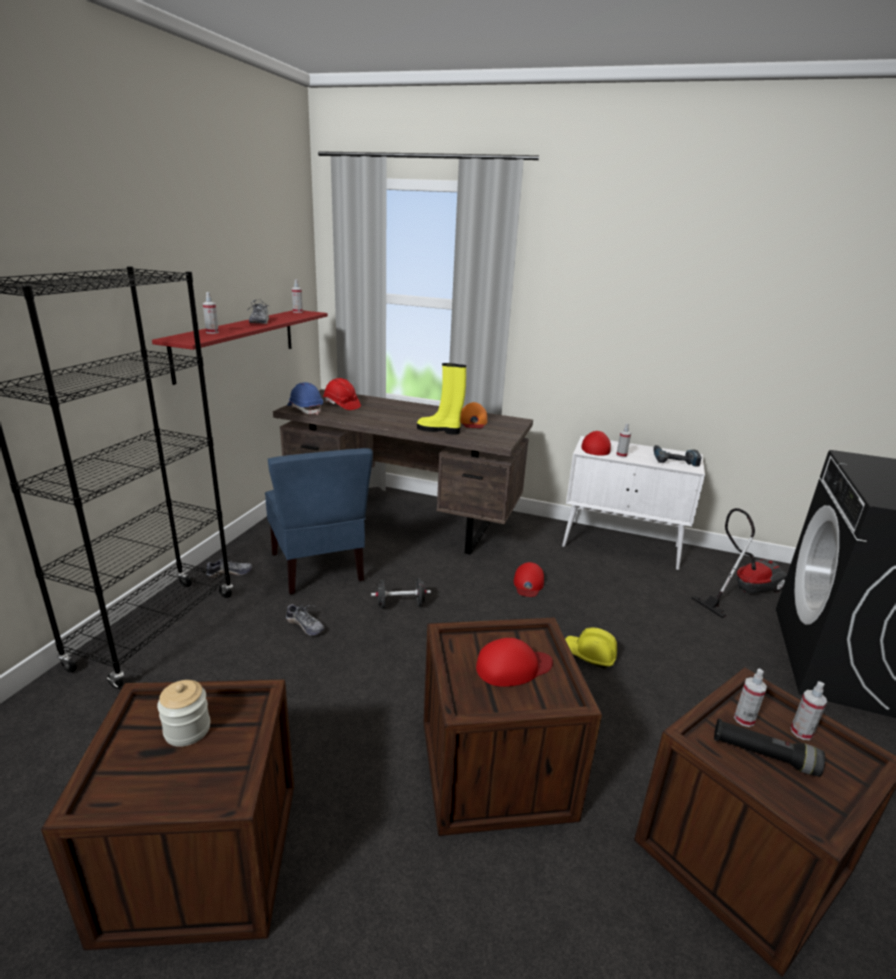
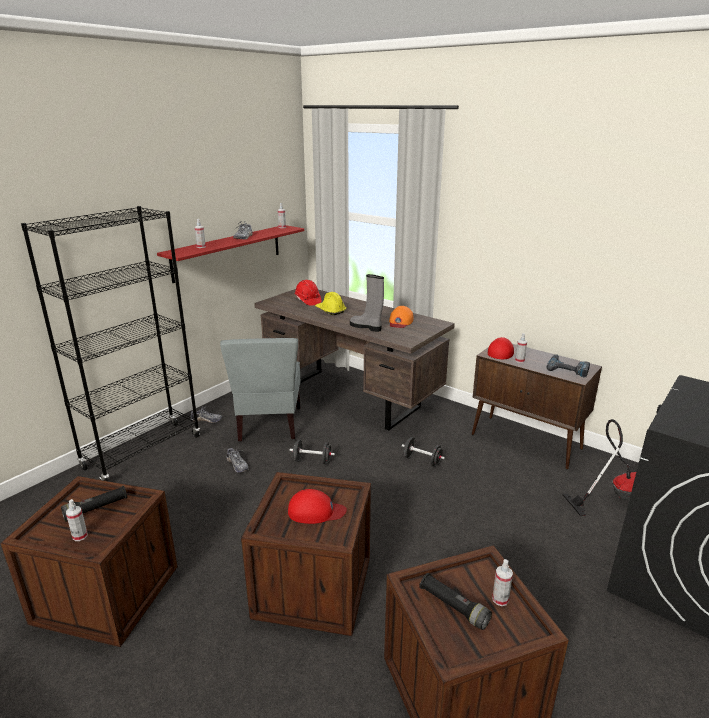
camera: 20 degrees right, 0 degrees up
(187, 730) = (96, 509): jar -> black flashlight
(305, 409) = (278, 303): blue hard hat -> none
(319, 567) = (269, 424): blue chair -> grey chair
(440, 430) = (366, 327): yellow boot -> grey boot
(528, 584) = (422, 460): red cap -> black dumbbell
(589, 655) = (437, 524): yellow hard hat -> yellow hard hat (330, 310)
(622, 547) = (527, 442): white cabinet -> brown cabinet
(744, 719) = (461, 580): spray bottle -> spray bottle (80, 536)

